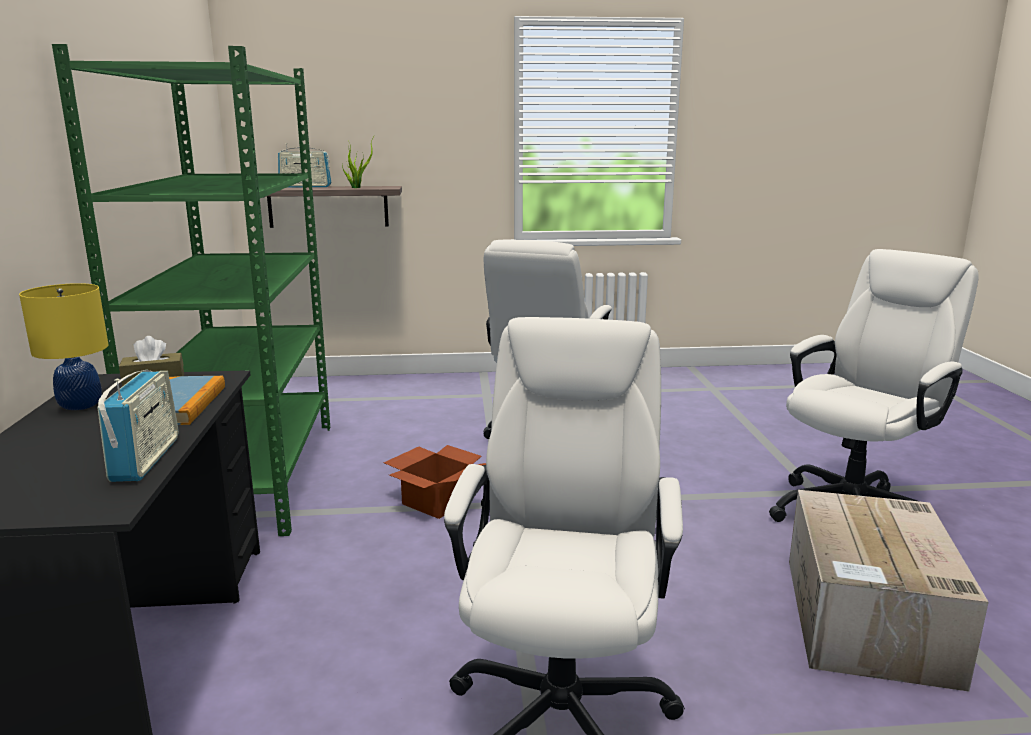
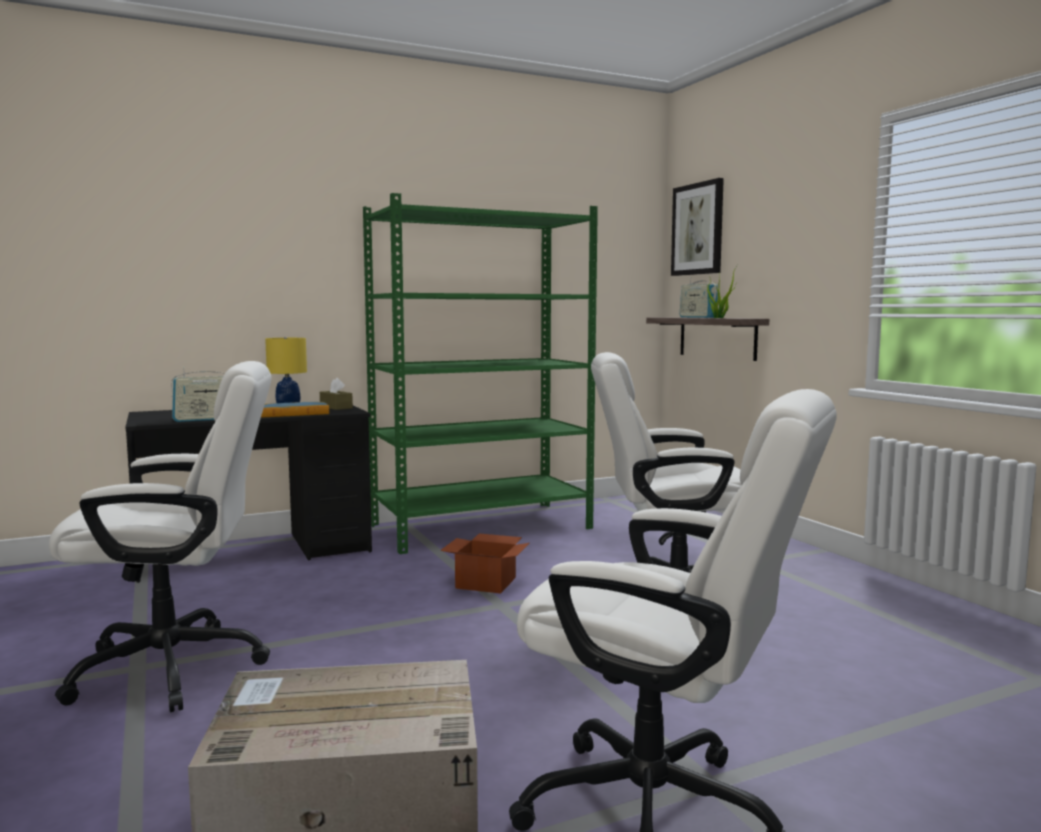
camera: 70 degrees right, 10 degrees down
(281, 89) = (698, 229): none -> picture

